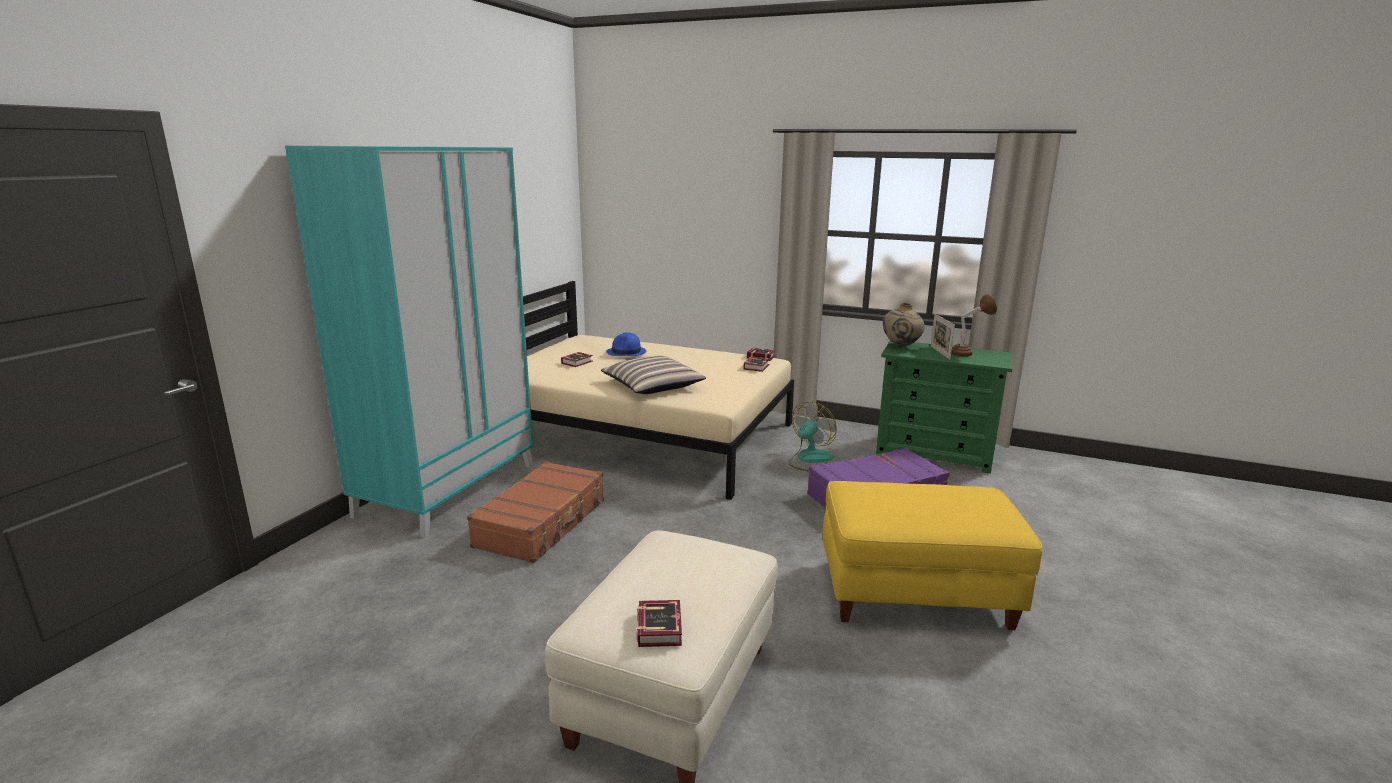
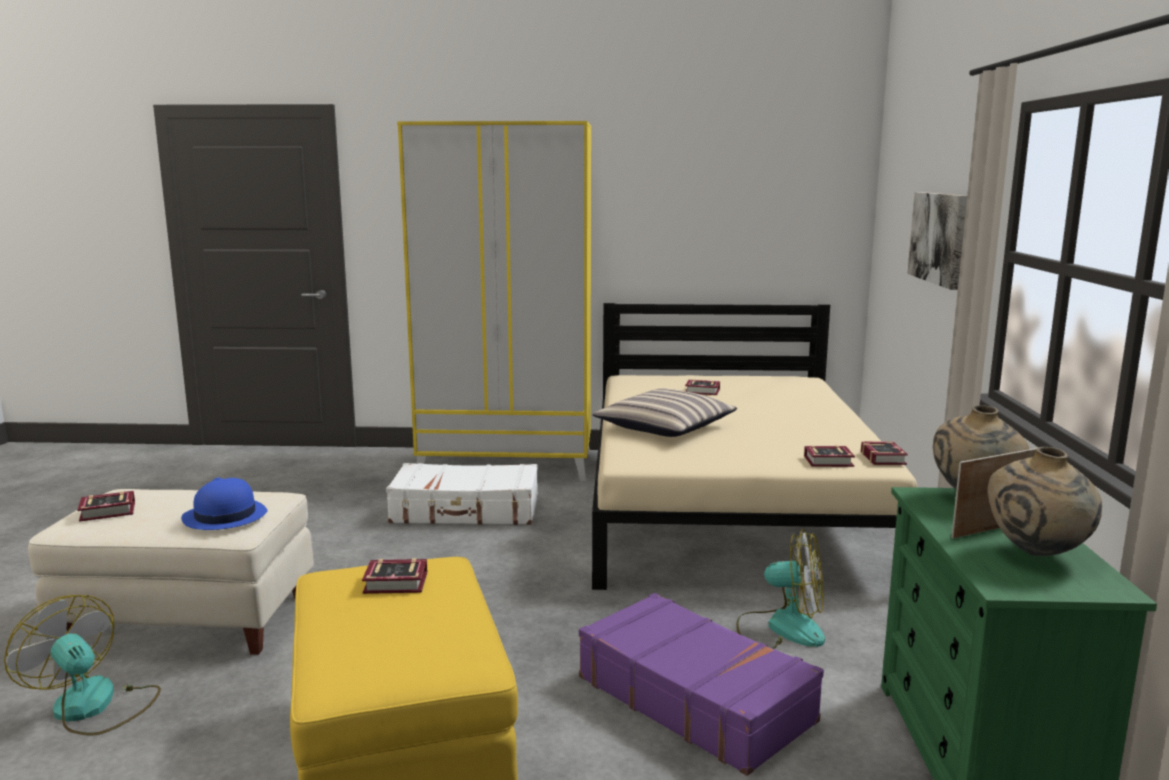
camera: 70 degrees right, 5 degrees down
(448, 489) = (507, 464): turquoise wardrobe -> yellow wardrobe
(542, 523) = (466, 511): brown suitcase -> white suitcase
(626, 352) = (769, 399): blue hat -> blue hat (224, 516)
(709, 225) = (938, 238): none -> picture
(820, 749) = (93, 707): none -> fan
(885, 498) = (398, 583): none -> book
(967, 353) = (1037, 554): brown table lamp -> beige vase

